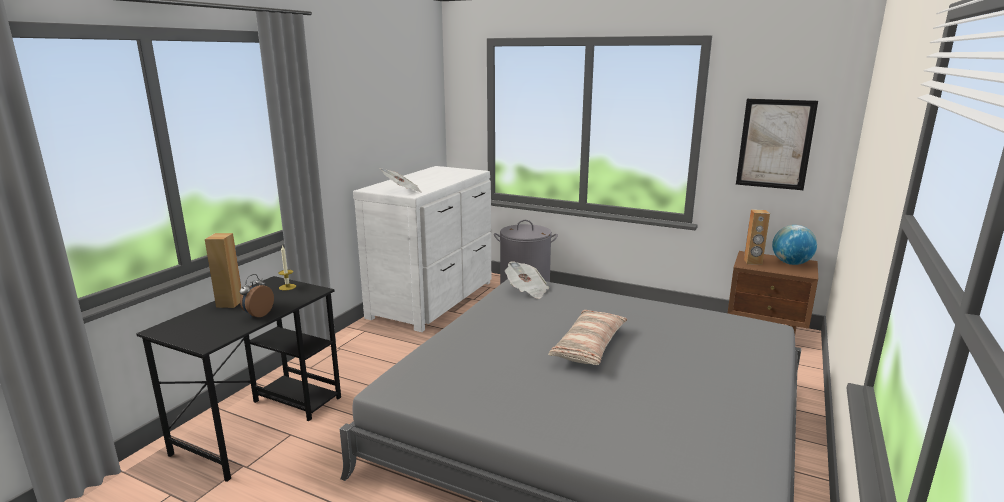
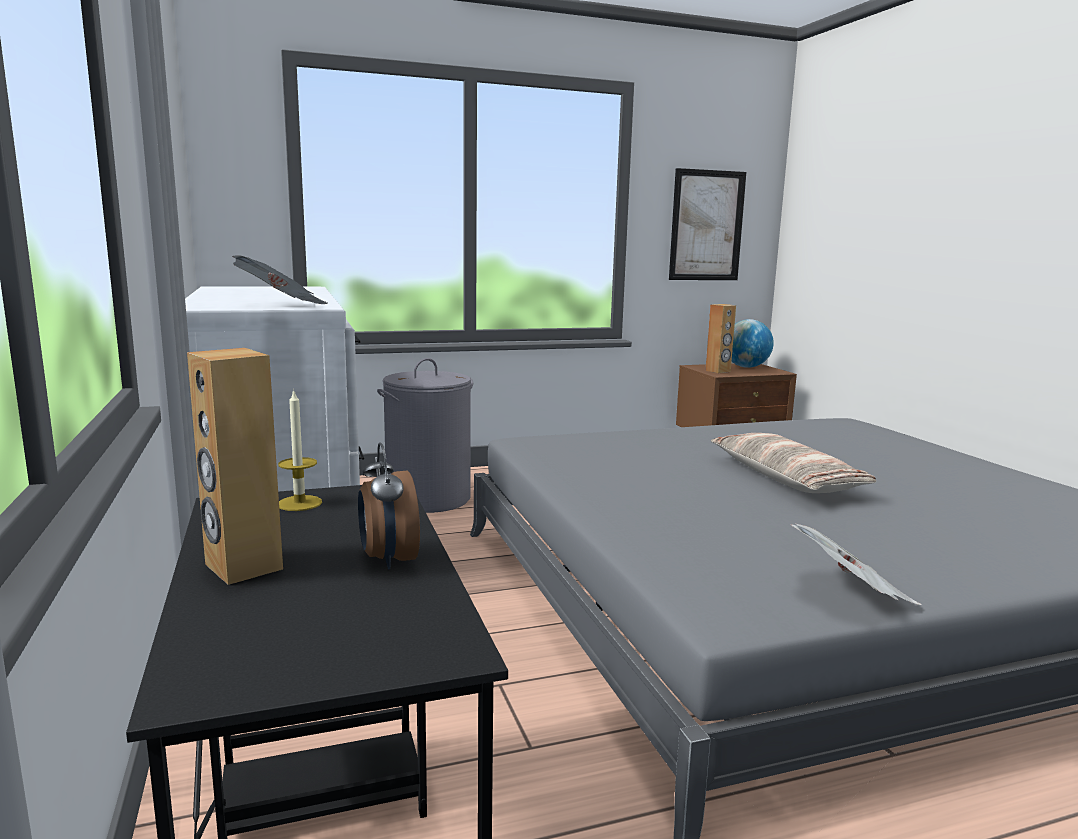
camera: 45 degrees left, 5 degrees down
(527, 291) = (560, 448): newspaper -> newspaper (850, 594)

